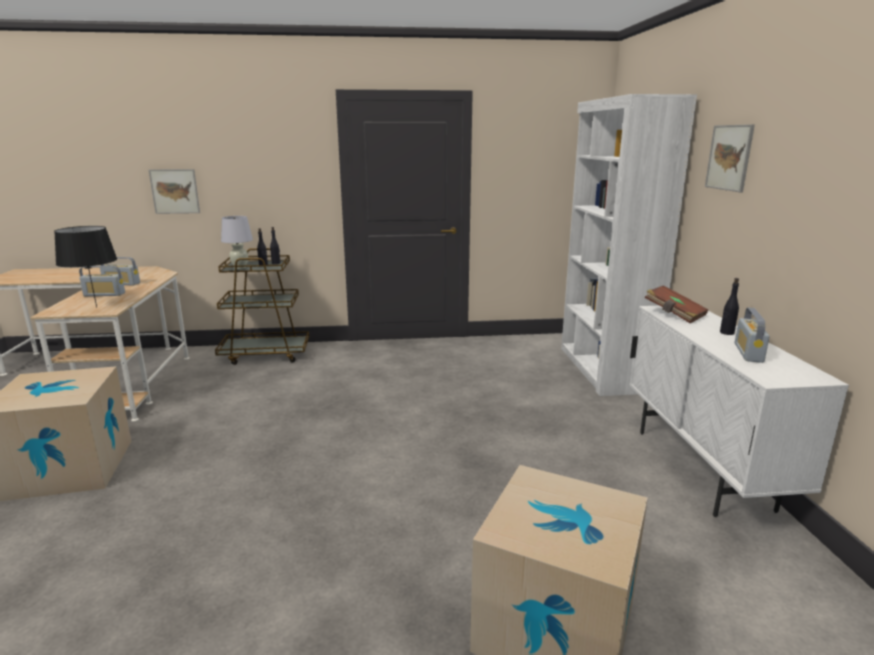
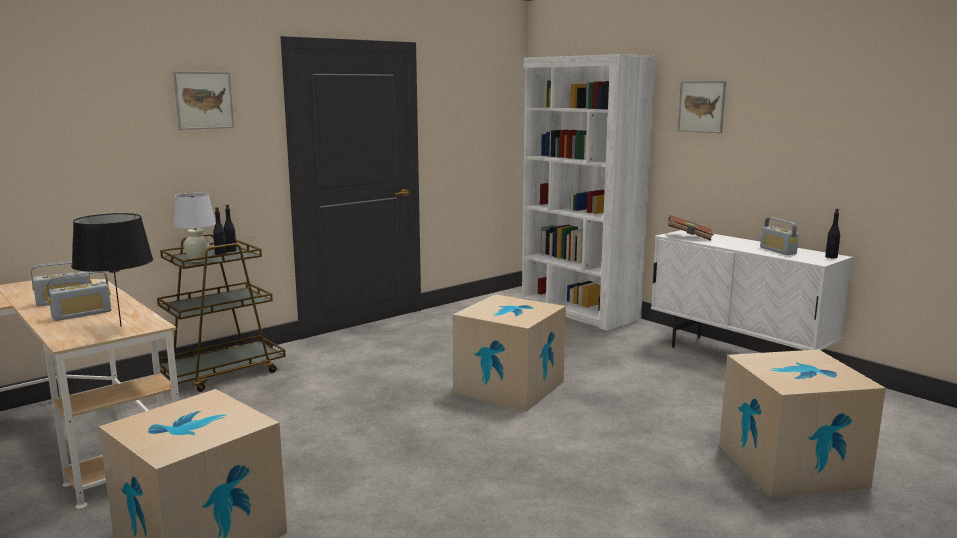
camera: 35 degrees left, 5 degrees down
(175, 191) = (74, 167): picture -> picture (204, 100)
(423, 426) = (509, 387): none -> cardboard box
(726, 333) = (742, 242): black bottle -> black bottle (831, 257)

